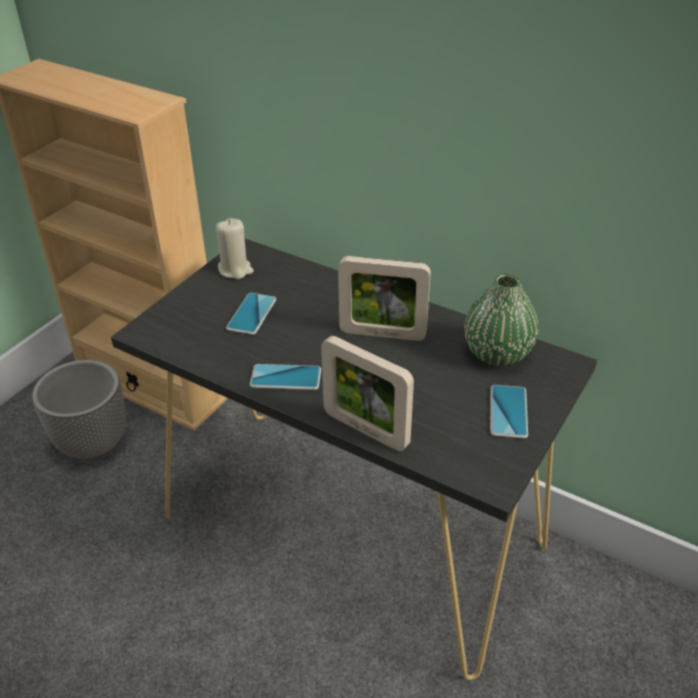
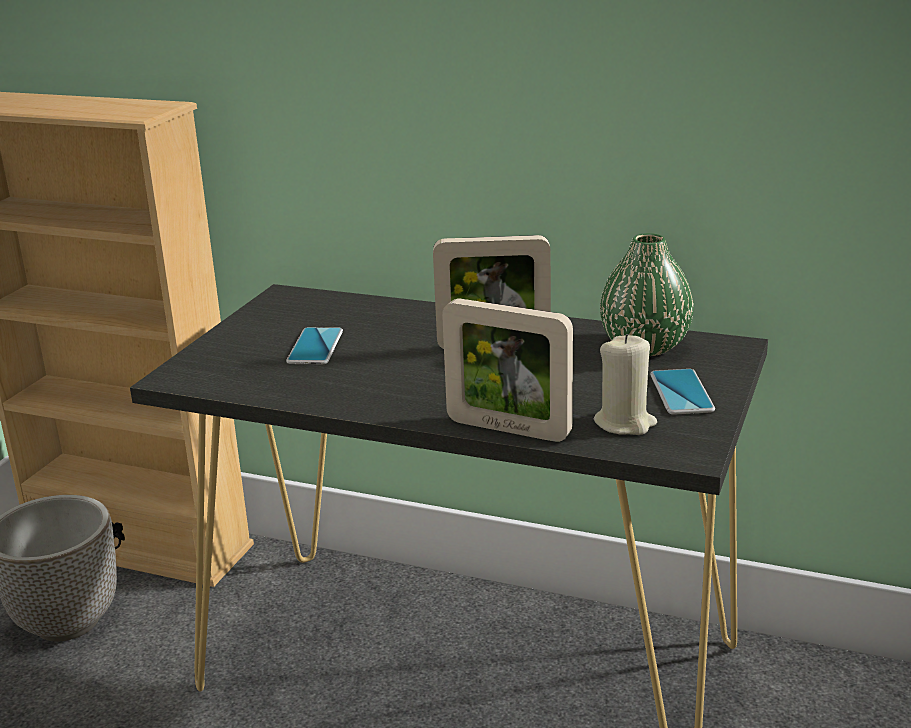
camera: 10 degrees left, 15 degrees down
(235, 269) = (277, 312): beige candle -> beige candle (625, 423)
(285, 378) = (384, 396): phone -> none

